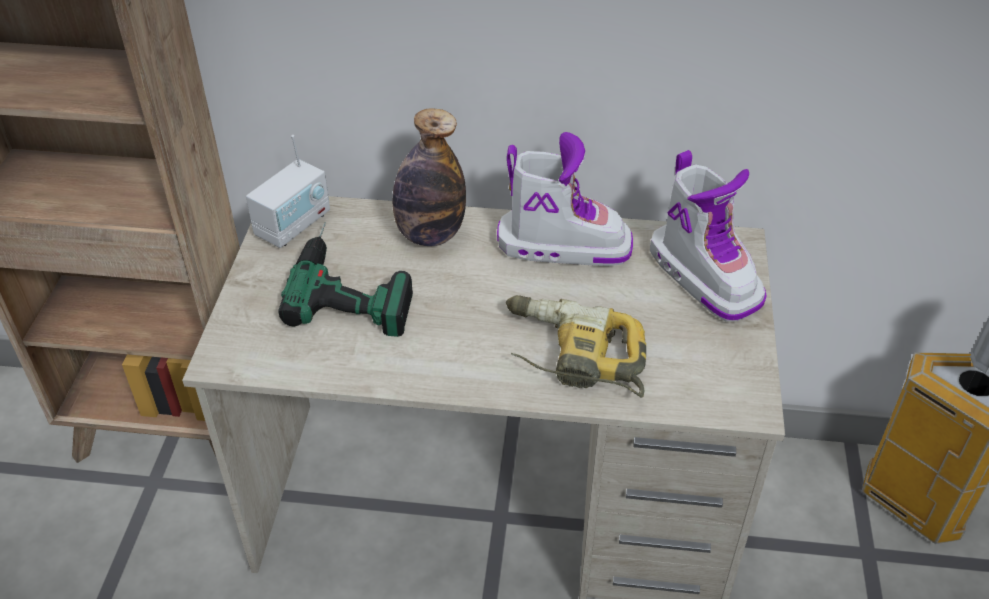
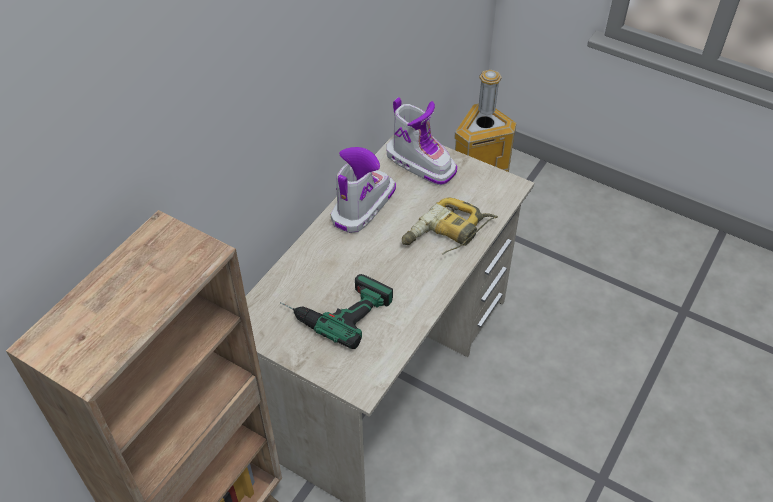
camera: 65 degrees left, 5 degrees up
(294, 225) = (262, 322): radio -> none
(430, 235) = (316, 260): bottle -> none
(705, 276) = (421, 163): boot -> boot turned 45 degrees clockwise

